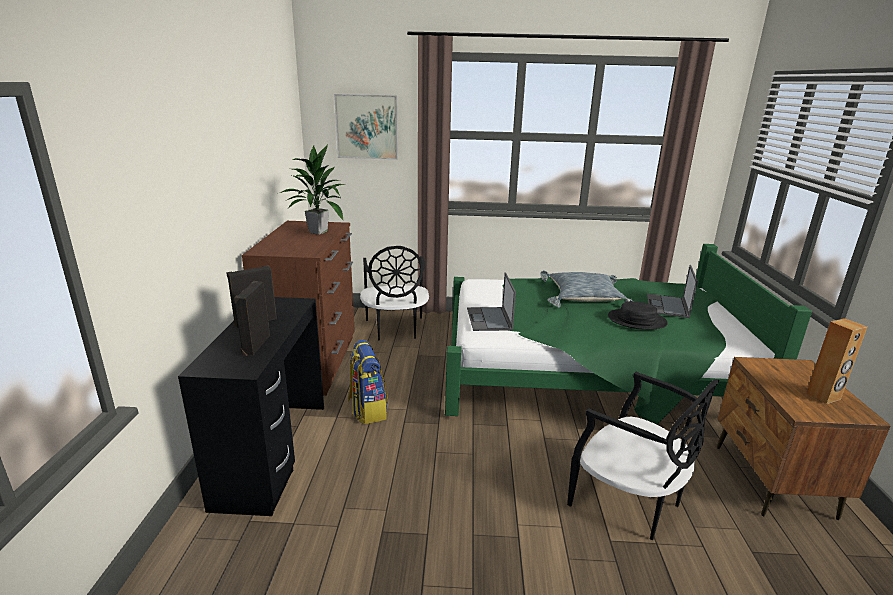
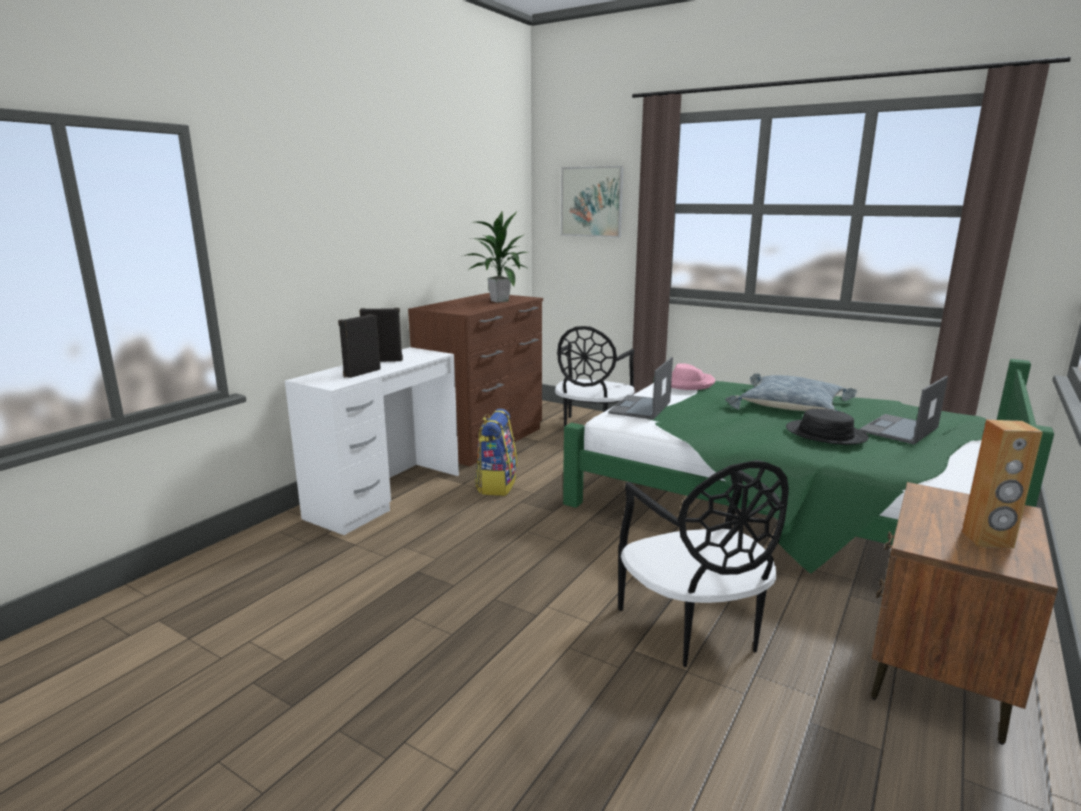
camera: 30 degrees right, 5 degrees down
(272, 453) = (385, 495): black desk -> white desk
(494, 286) = (686, 383): none -> pink hat

